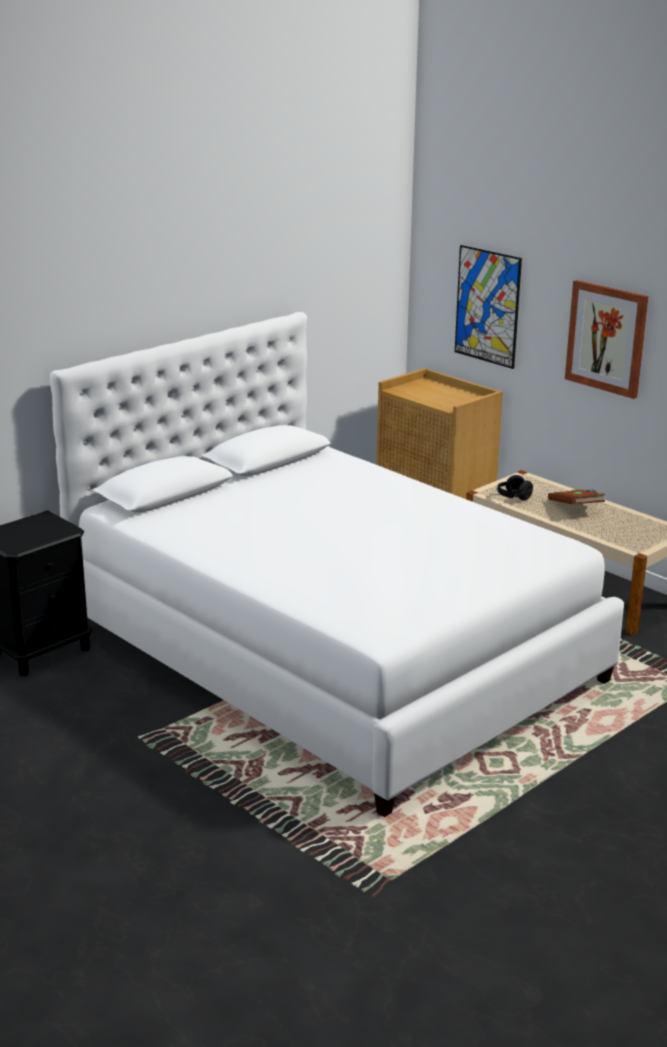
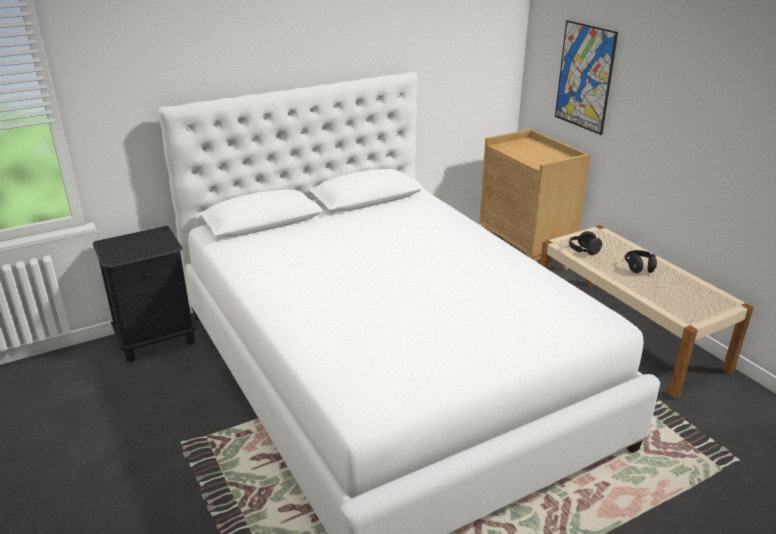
camera: 15 degrees right, 5 degrees up
(576, 508) = (639, 268): brown book -> black headphones
(606, 338) = (689, 111): picture -> none

